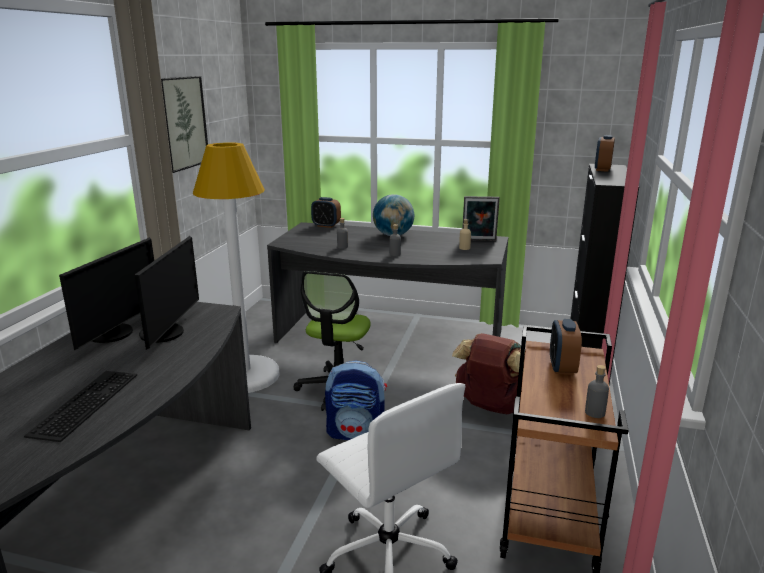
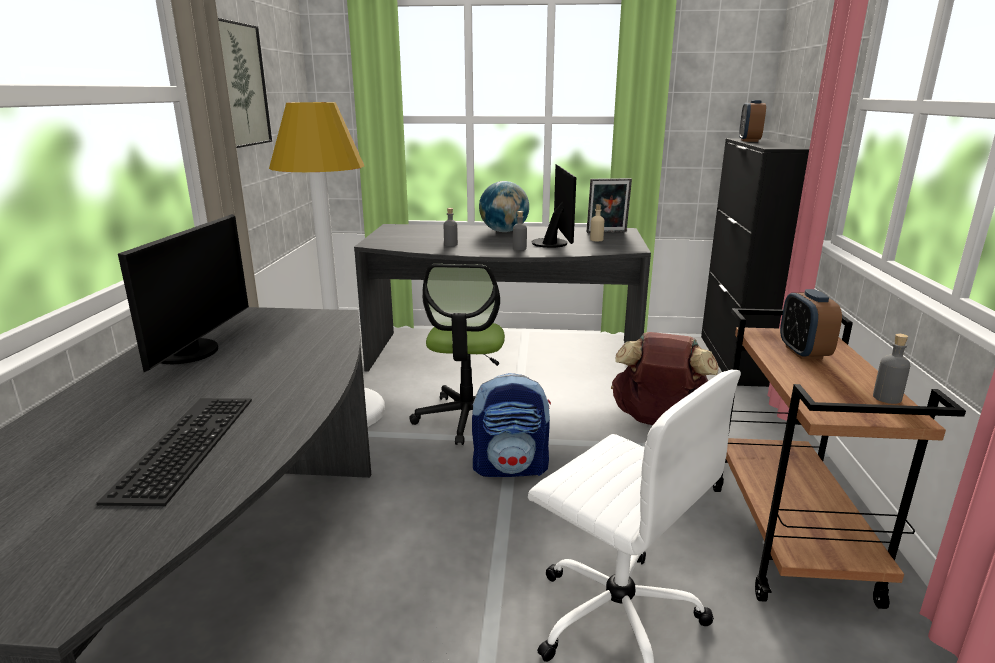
camera: 10 degrees left, 0 degrees up
(167, 333) = (271, 346): monitor -> monitor (553, 243)
(326, 225) = (416, 226): alarm clock -> none

